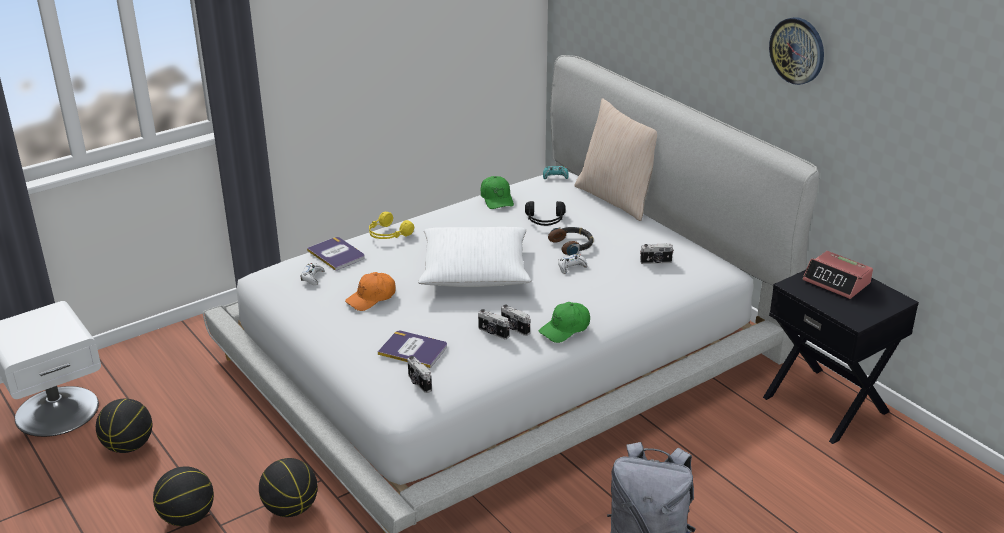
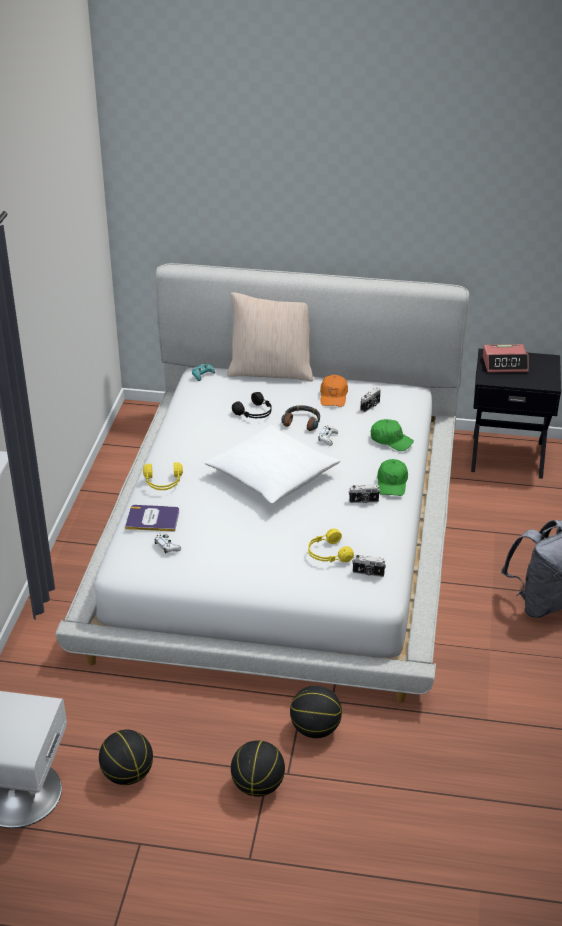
camera: 45 degrees left, 5 degrees up
(371, 298) = (237, 536): orange cap -> orange cap (333, 396)
(413, 350) = (328, 554): book -> yellow headphones
(493, 333) = (356, 512): camera -> none
(497, 199) = (193, 413): green cap -> green cap (391, 440)
(797, 50) = (423, 203): wall clock -> none

